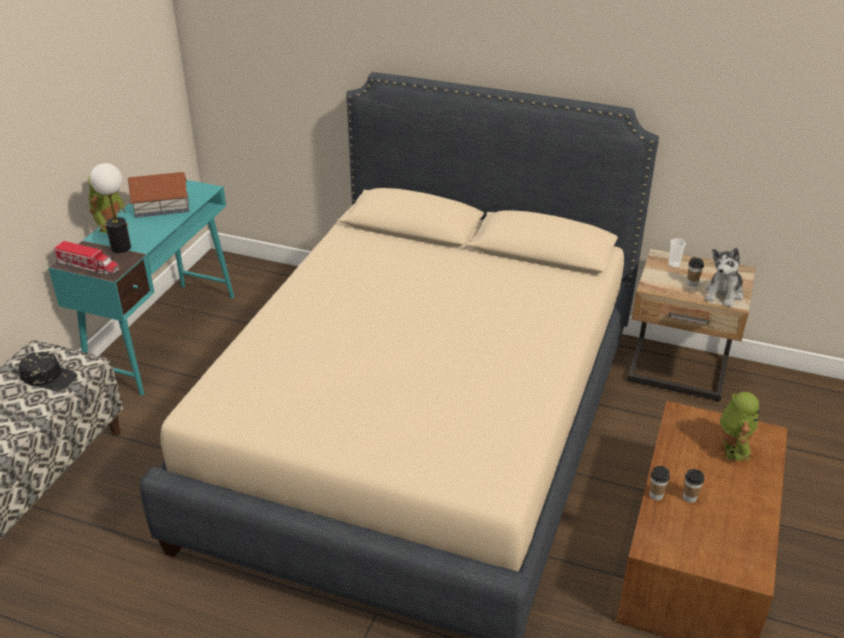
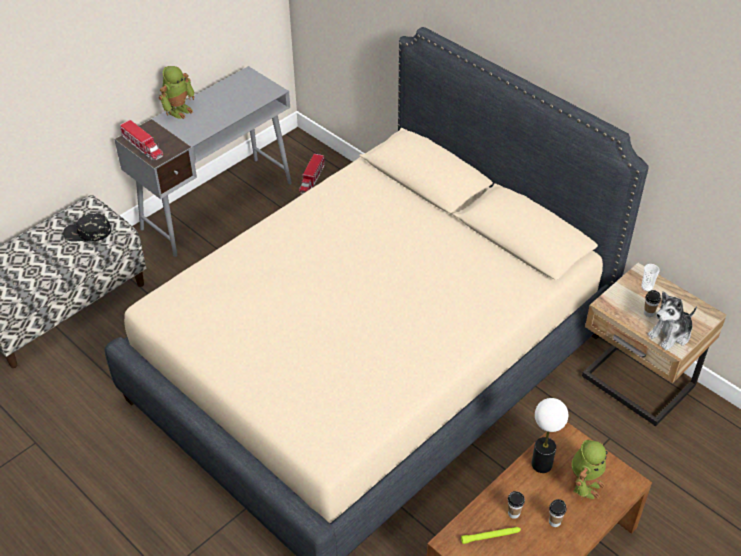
camera: 25 degrees right, 10 degrees up
(49, 377) = (87, 232): black cap -> black cap turned 135 degrees clockwise
(121, 247) = (176, 135): table lamp -> table lamp (542, 464)
(162, 206) = (229, 100): toy house -> none
(164, 335) = (218, 205): turquoise desk -> grey desk
(254, 288) = (311, 179): none -> toy truck
(656, 495) = (487, 500): cup -> cup (554, 522)
(684, 526) = (491, 536): none -> green flashlight

